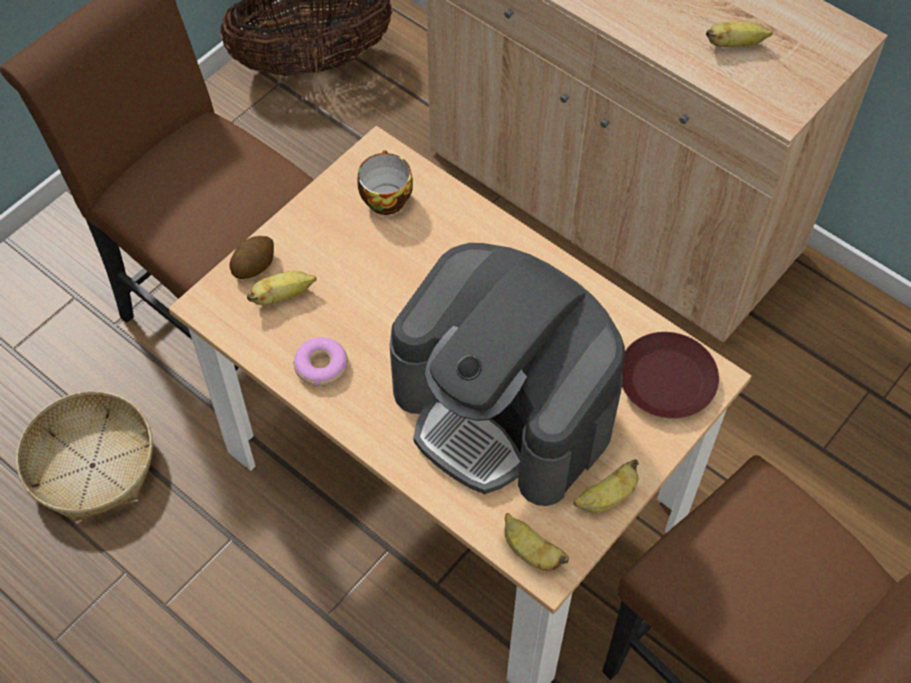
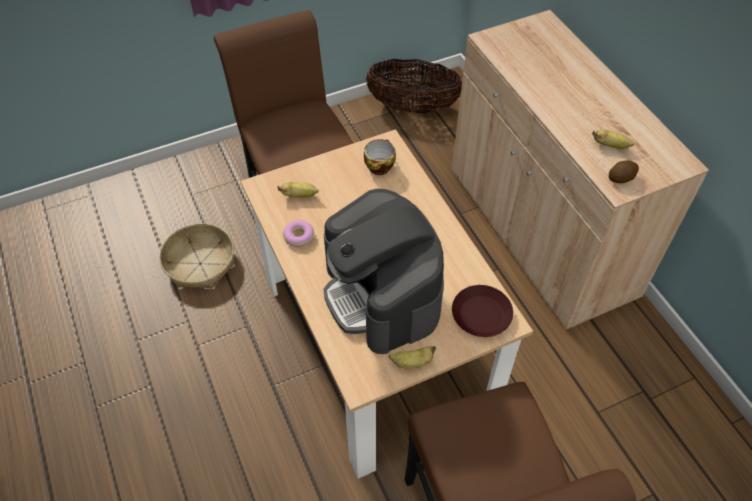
camera: 25 degrees right, 5 degrees down
(254, 265) = (293, 175): potato -> potato (621, 178)
(530, 551) = (354, 373): banana -> none

